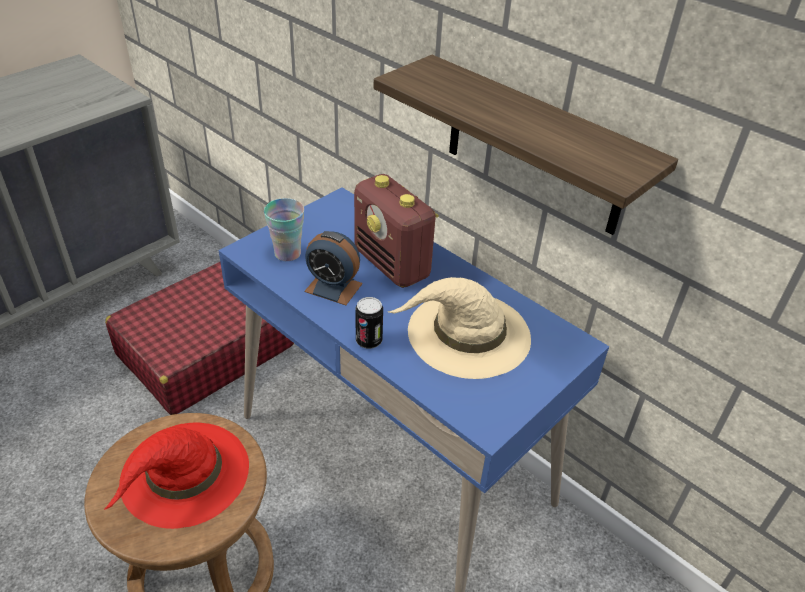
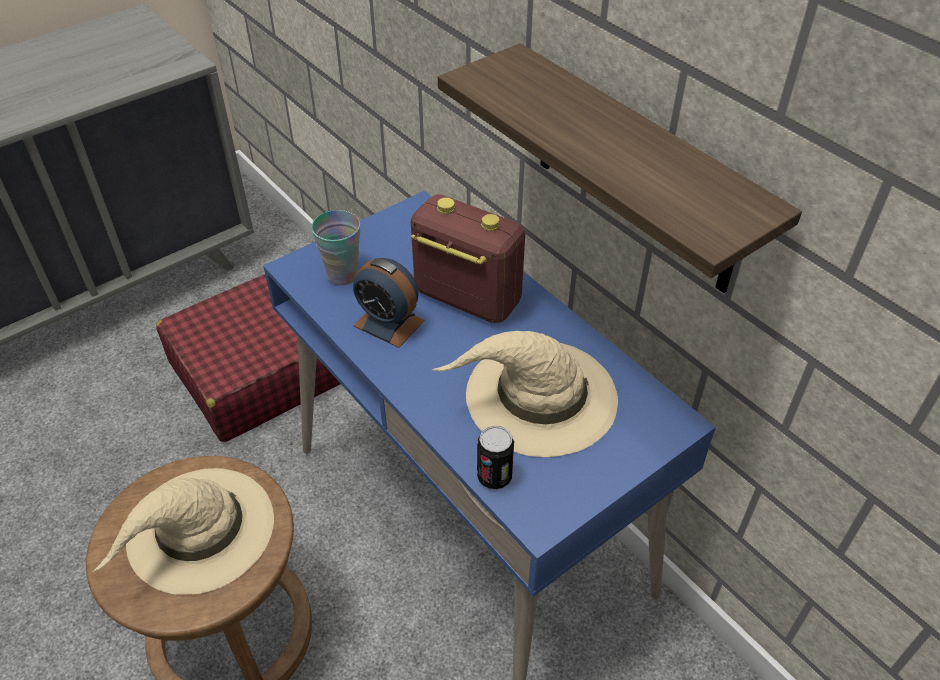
camera: 10 degrees right, 5 degrees up
(184, 474) = (199, 531): red hat -> beige hat
(369, 341) = (417, 396): can -> can (494, 477)
(393, 265) = (466, 298): radio -> radio turned 150 degrees clockwise

